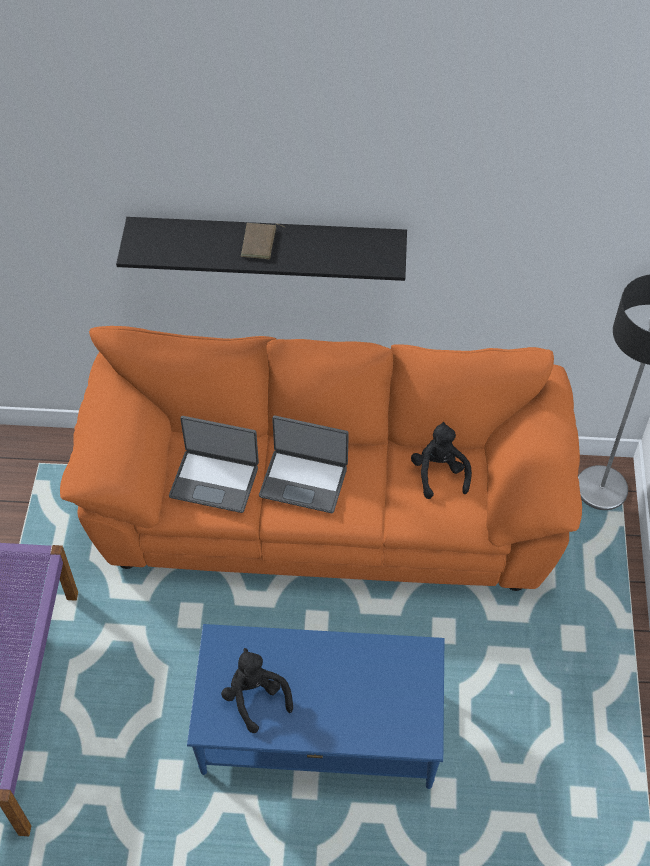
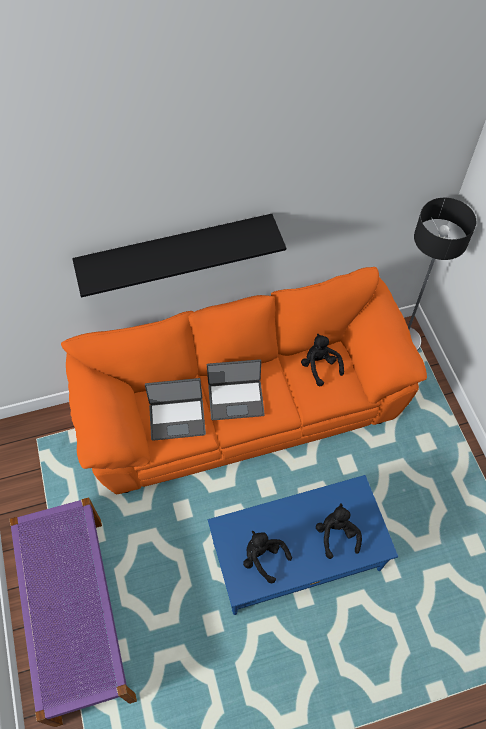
camera: 20 degrees left, 5 degrees up
(260, 243) = (177, 251): brown book -> none
(368, 702) = (336, 535): none -> black plush toy

